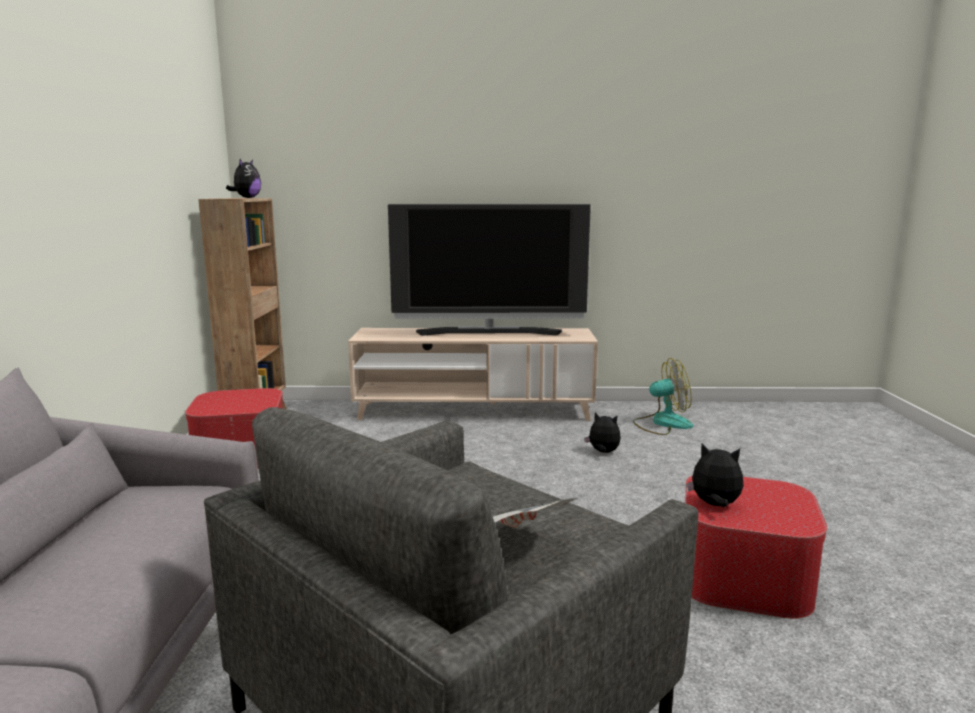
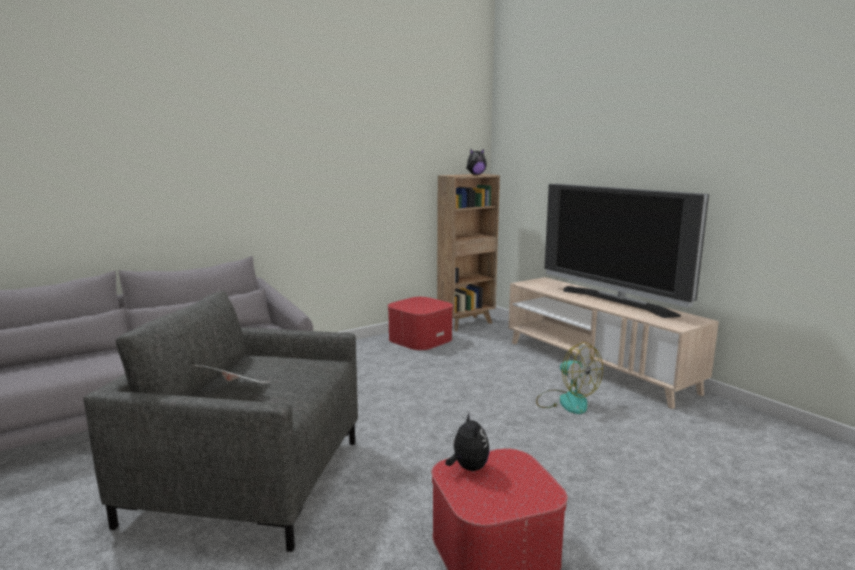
camera: 55 degrees right, 0 degrees up
(603, 452) = (618, 432): plush toy -> none
(662, 423) = (739, 440): fan -> fan (566, 401)

